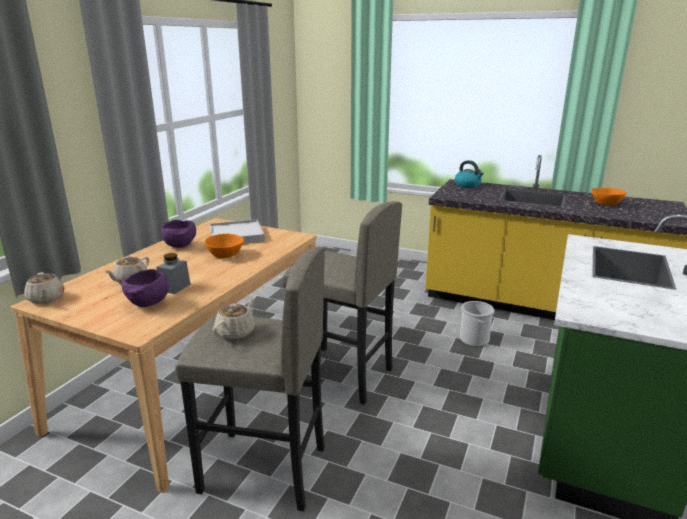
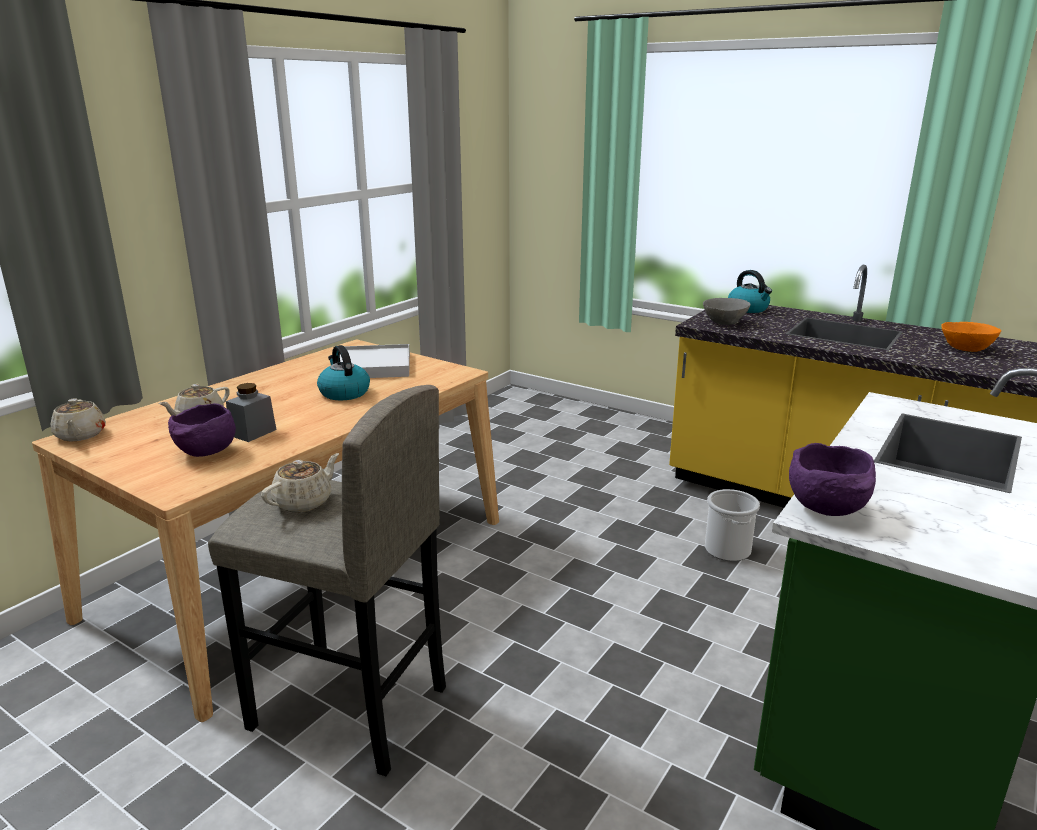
camera: 10 degrees right, 0 degrees up
(181, 246) = (290, 376): purple bowl -> purple bowl (828, 510)
(225, 255) = (344, 393): orange bowl -> kettle
(341, 375) = (505, 583): grey stool -> none
(457, 194) = (724, 322): none -> grey bowl

